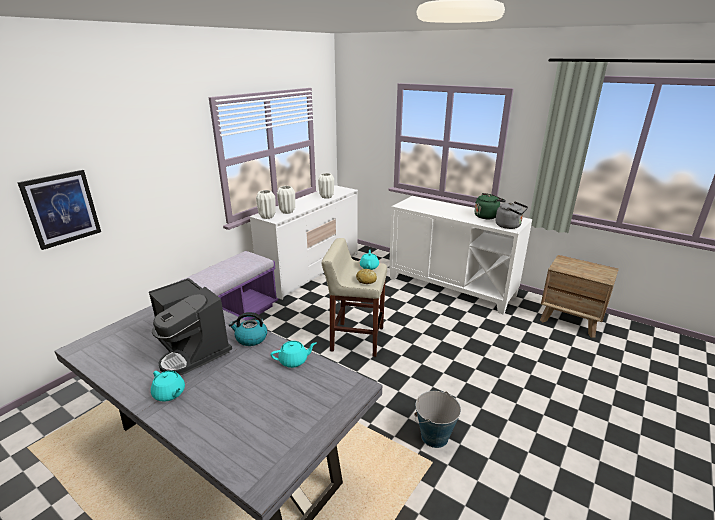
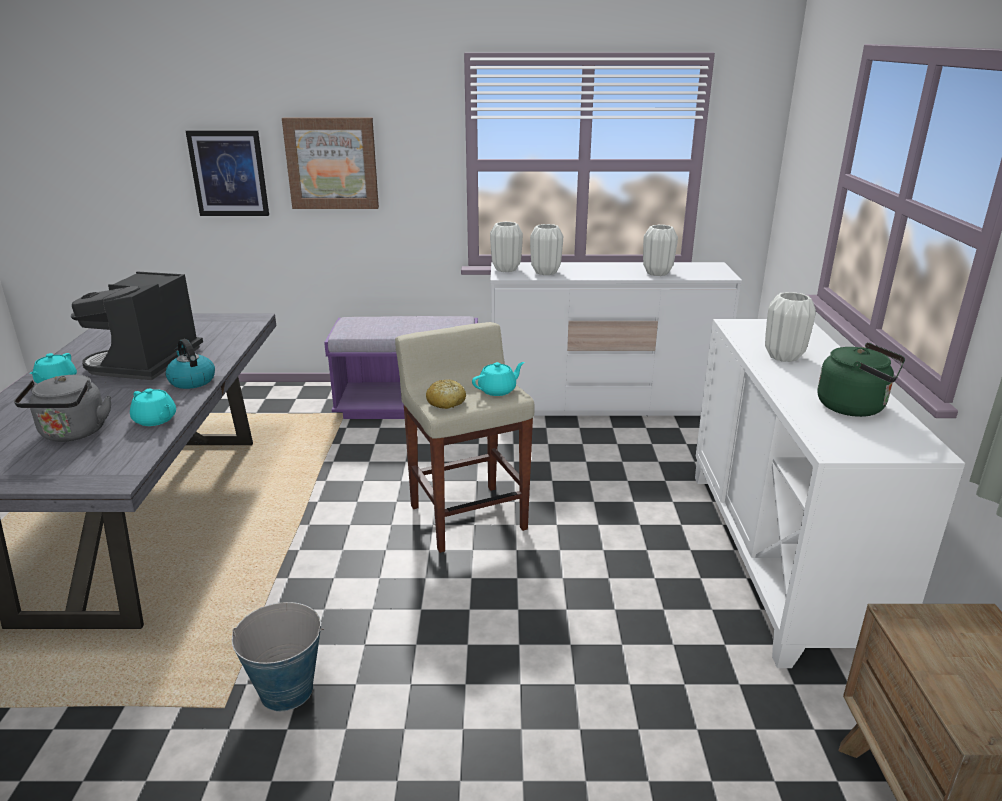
camera: 55 degrees right, 0 degrees up
(141, 182) = (332, 163): none -> picture
(439, 210) = (784, 357): none -> white vase
(509, 226) = (846, 443): grey kettle -> grey kettle (73, 434)

